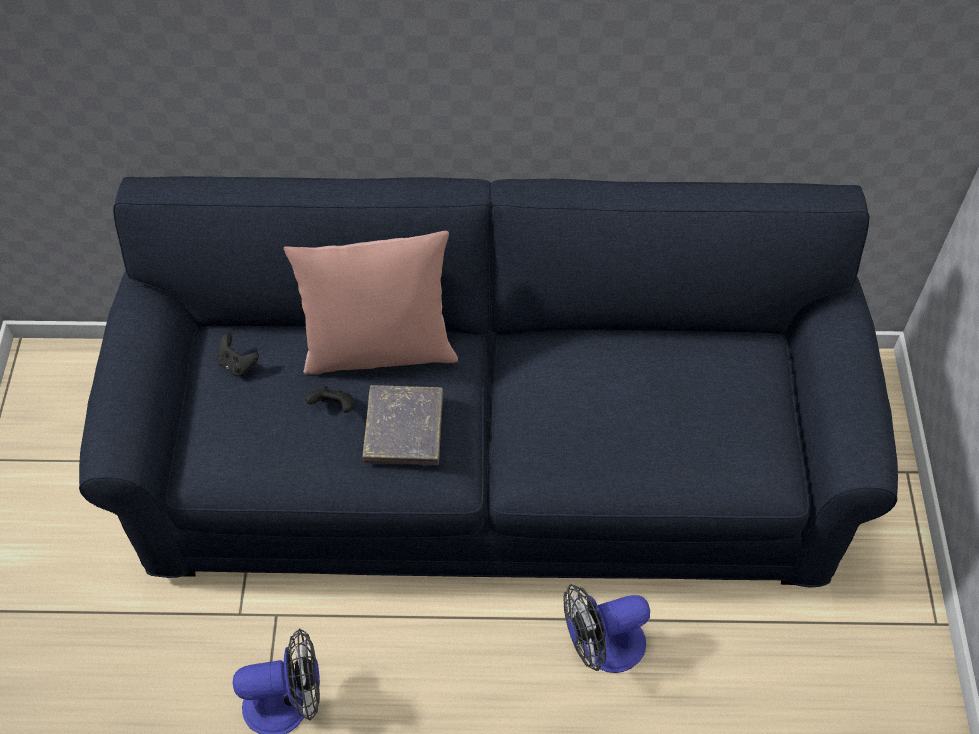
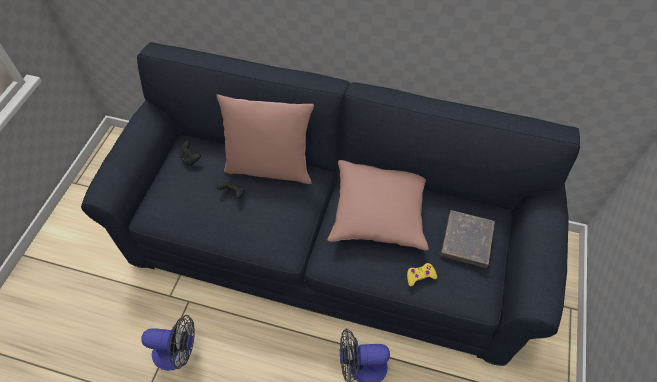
camera: 15 degrees right, 0 degrees up
(404, 429) = (268, 215): grey book -> grey book (467, 240)
(582, 383) = (379, 212): none -> pink pillow
(674, 467) = (420, 276): none -> yellow game controller

